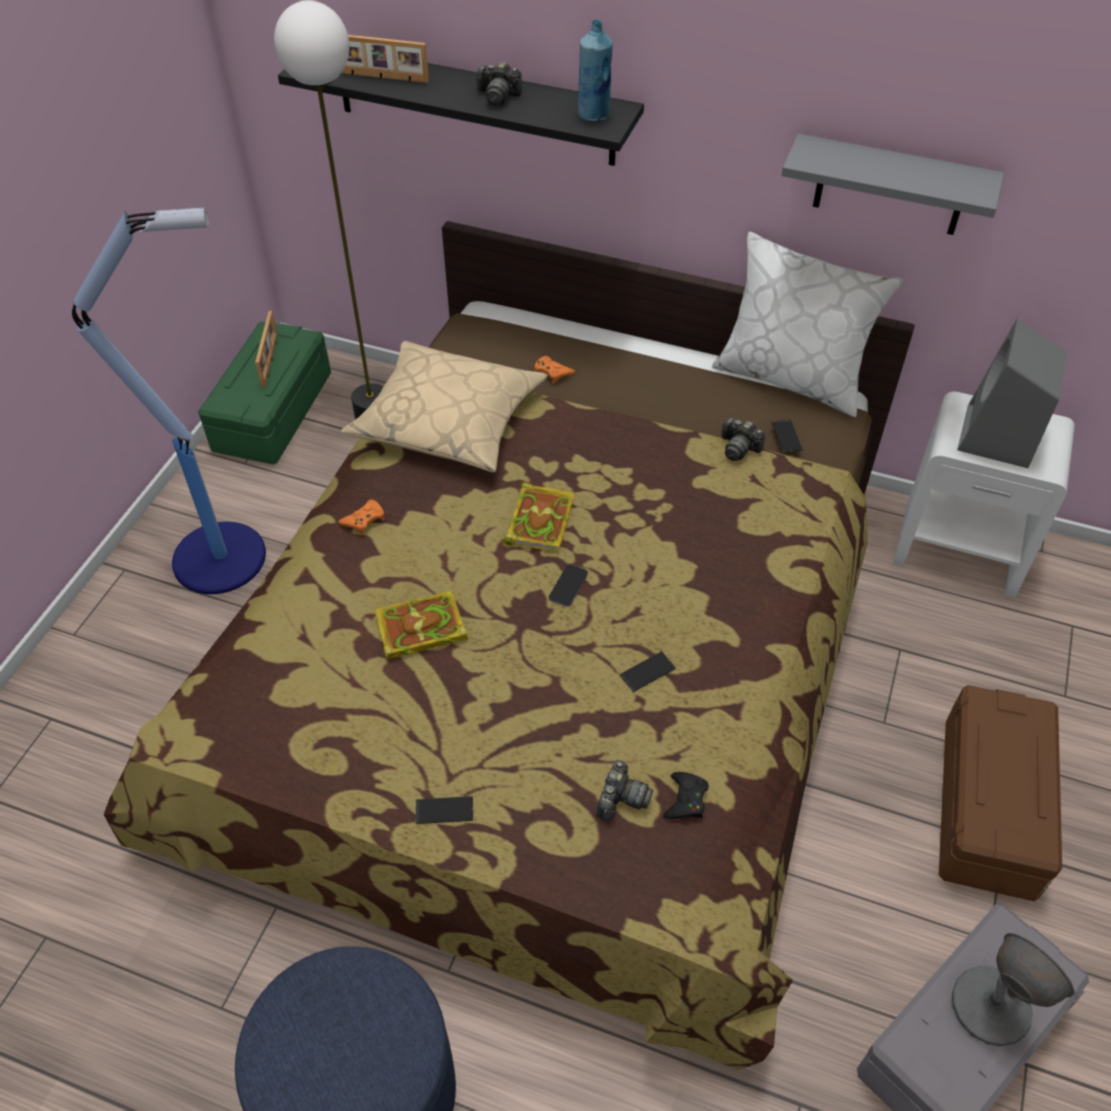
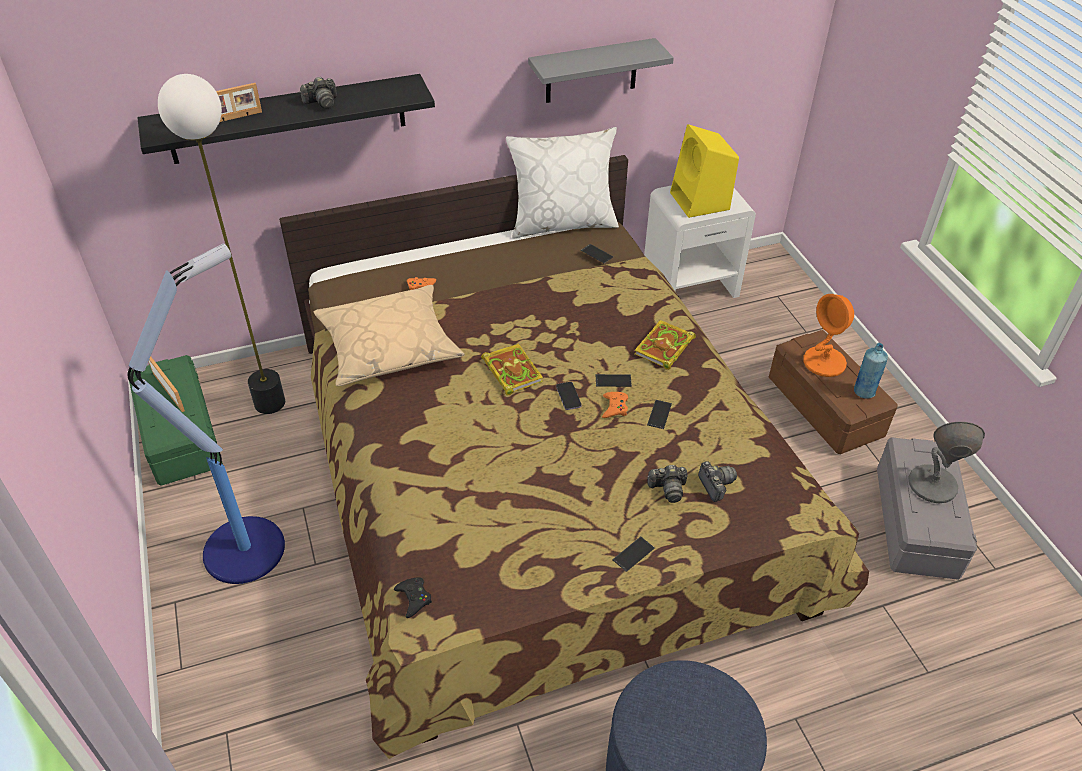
camera: 40 degrees left, 5 degrees down
(364, 520) = (401, 432): orange game controller -> orange game controller (614, 407)
(419, 630) = (509, 471): book -> book (664, 348)
(593, 115) = (398, 91): blue bottle -> blue bottle (864, 391)
(638, 599) = (613, 381): none -> phone
(686, 800) = (746, 464): black game controller -> black game controller (414, 598)
(738, 448) = (579, 273): camera -> camera (668, 489)
(997, 438) = (700, 202): grey speaker -> yellow speaker
(1008, 747) = (824, 362): none -> orange table lamp

